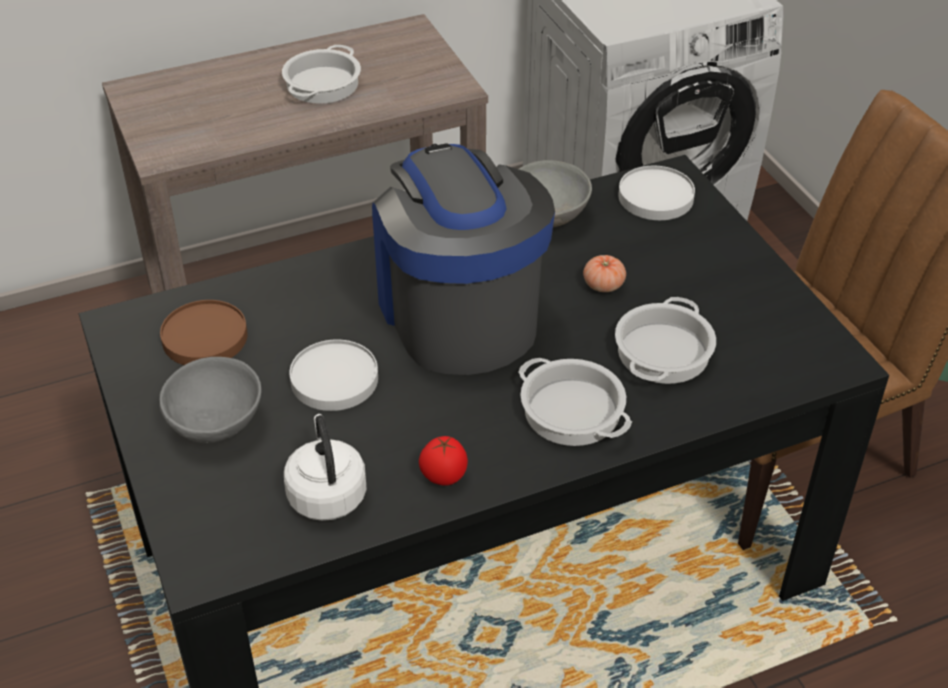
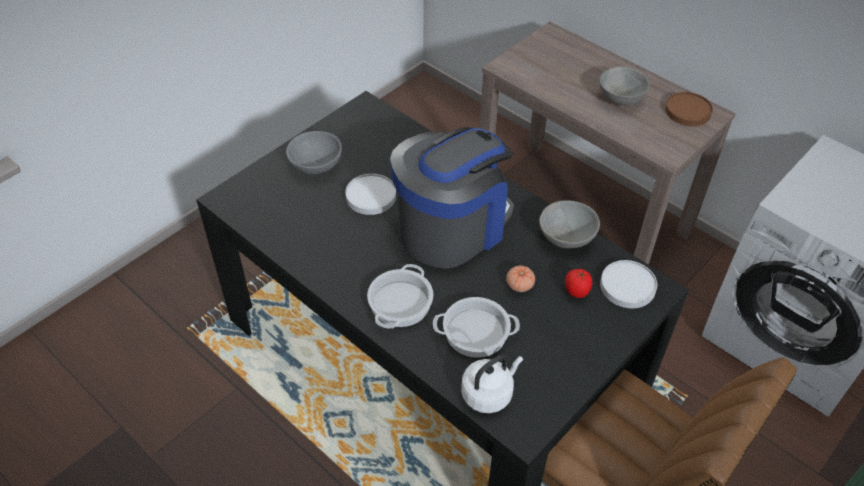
camera: 65 degrees right, 5 degrees up
(204, 337) = (374, 138): brown plate -> brown plate (688, 111)
(323, 84) = (619, 99): cooking pot -> grey bowl
(326, 493) = (290, 223): white kettle -> white kettle (489, 393)
(443, 476) = (322, 264): tomato -> tomato (576, 291)

